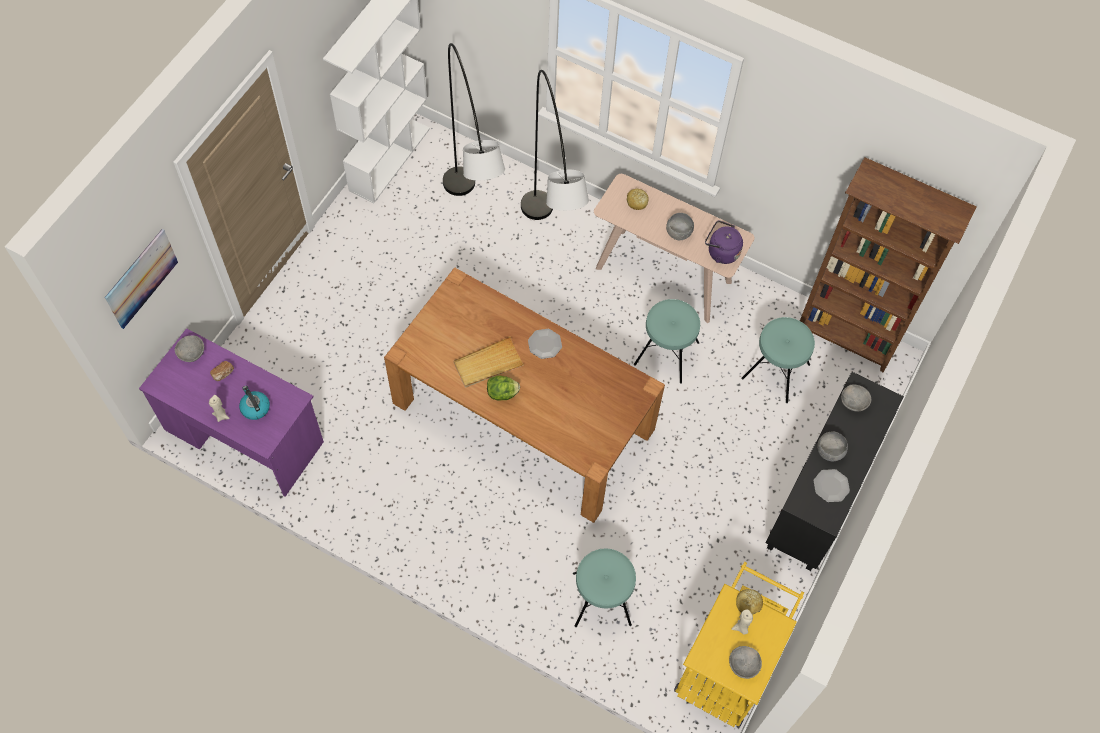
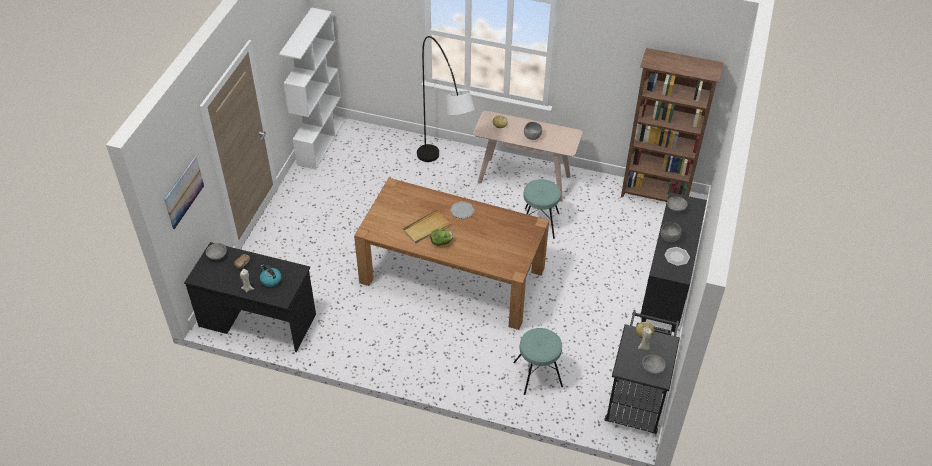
camera: 10 degrees left, 15 degrees down
(244, 435) = (257, 320): purple desk -> black desk
(474, 232) = (389, 175): grey floor lamp -> none
(721, 252) = (563, 142): purple kettle -> none
(728, 664) = (636, 398): yellow cart -> black cart
(776, 371) = (615, 221): turquoise stool -> none

